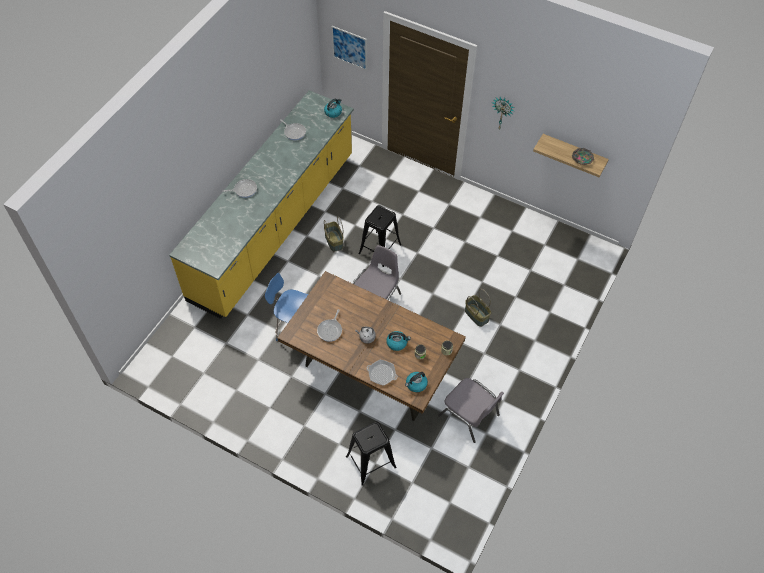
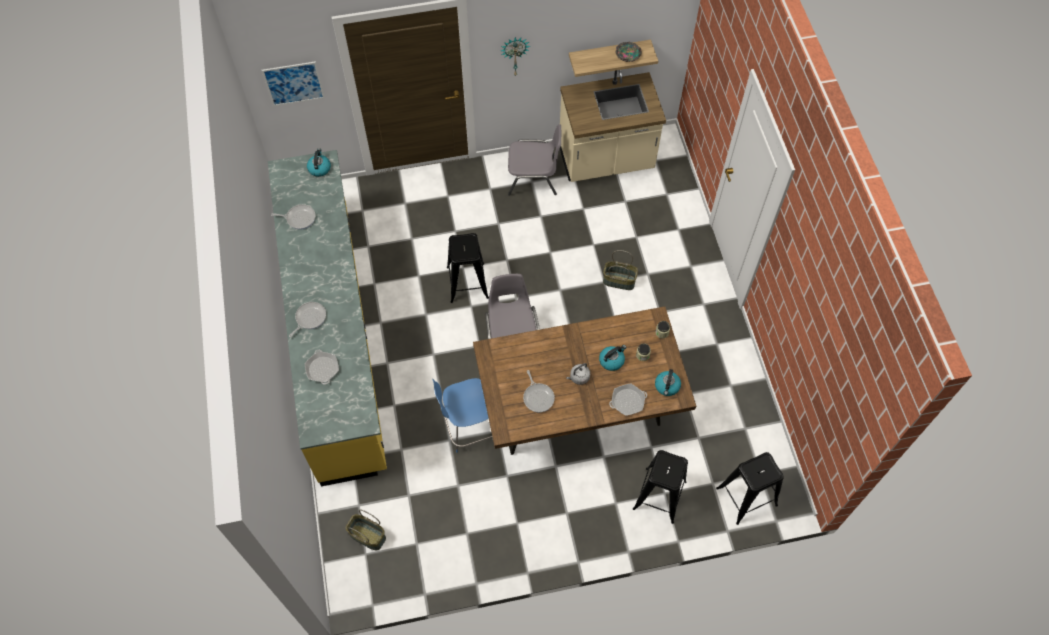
camera: 40 degrees left, 5 degrees up
(223, 222) = (322, 369): none -> frying pan
(333, 241) = (413, 308): basket -> basket (367, 536)
(426, 509) = (746, 497): none -> black stool
(469, 416) = (702, 380): grey chair -> grey chair (533, 177)
(542, 237) = (606, 161): none -> beige counter

